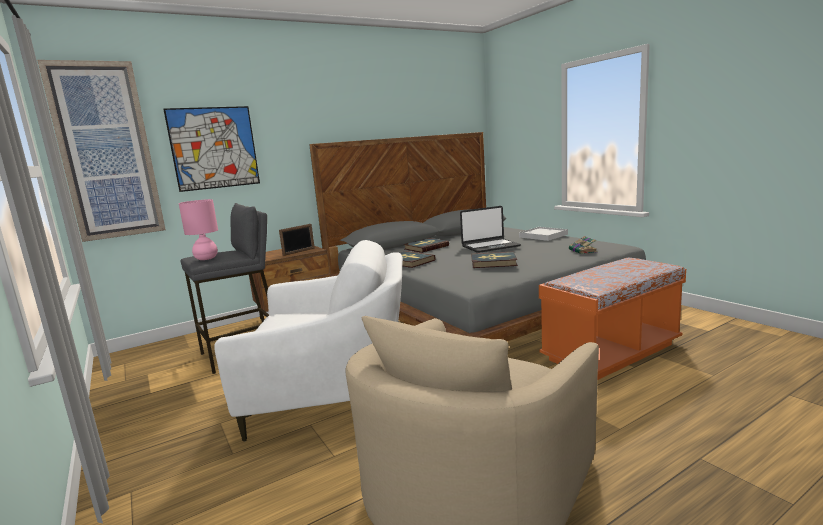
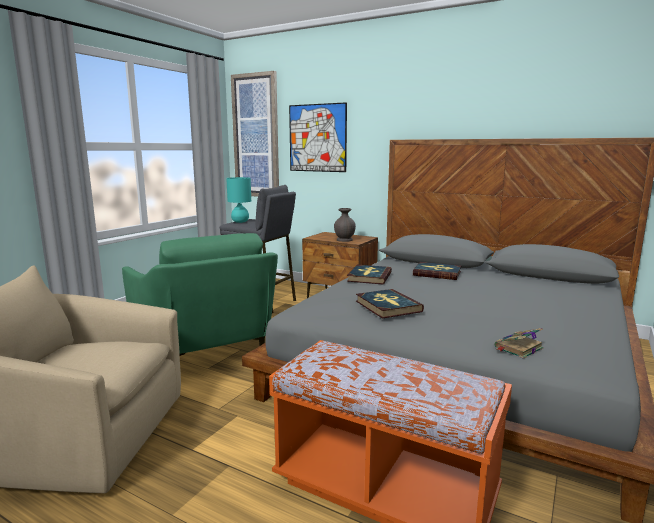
camera: 60 degrees right, 0 degrees up
(206, 258) = (240, 222): pink table lamp -> turquoise table lamp
(299, 252) = (344, 240): picture frame -> grey vase
(332, 394) = (207, 348): white armchair -> green armchair
(490, 246) = (472, 296): laptop -> none
(543, 236) = (582, 315): white tray -> none

